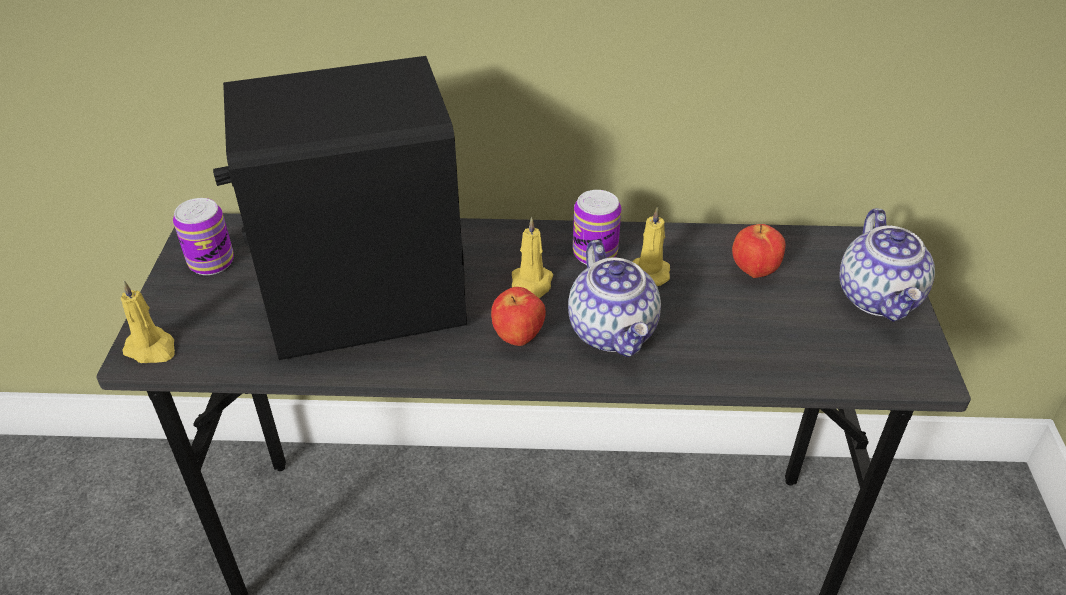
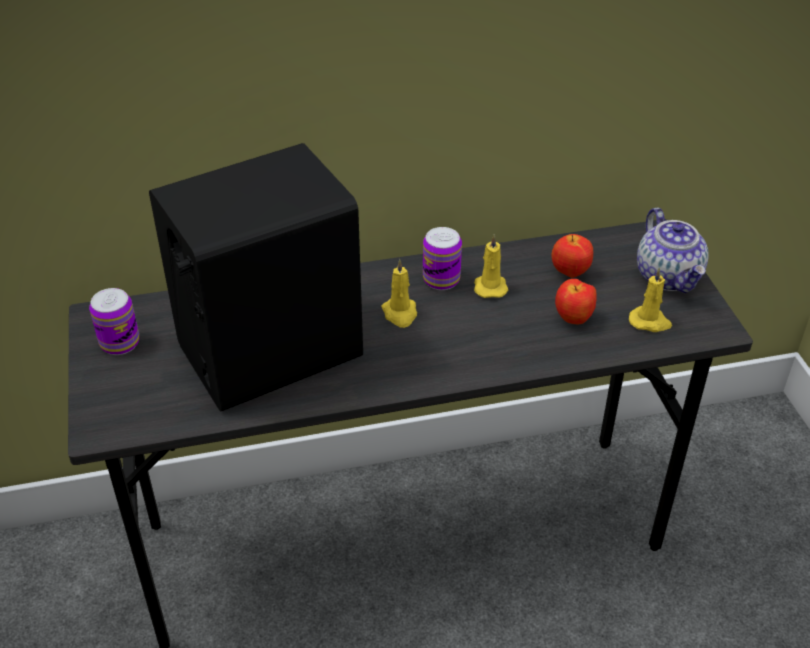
camera: 15 degrees left, 0 degrees up
(152, 349) = (105, 423): yellow candle -> yellow candle (650, 322)
(518, 338) = (407, 358): apple -> apple (573, 319)
(614, 331) = (479, 339): teapot -> none

